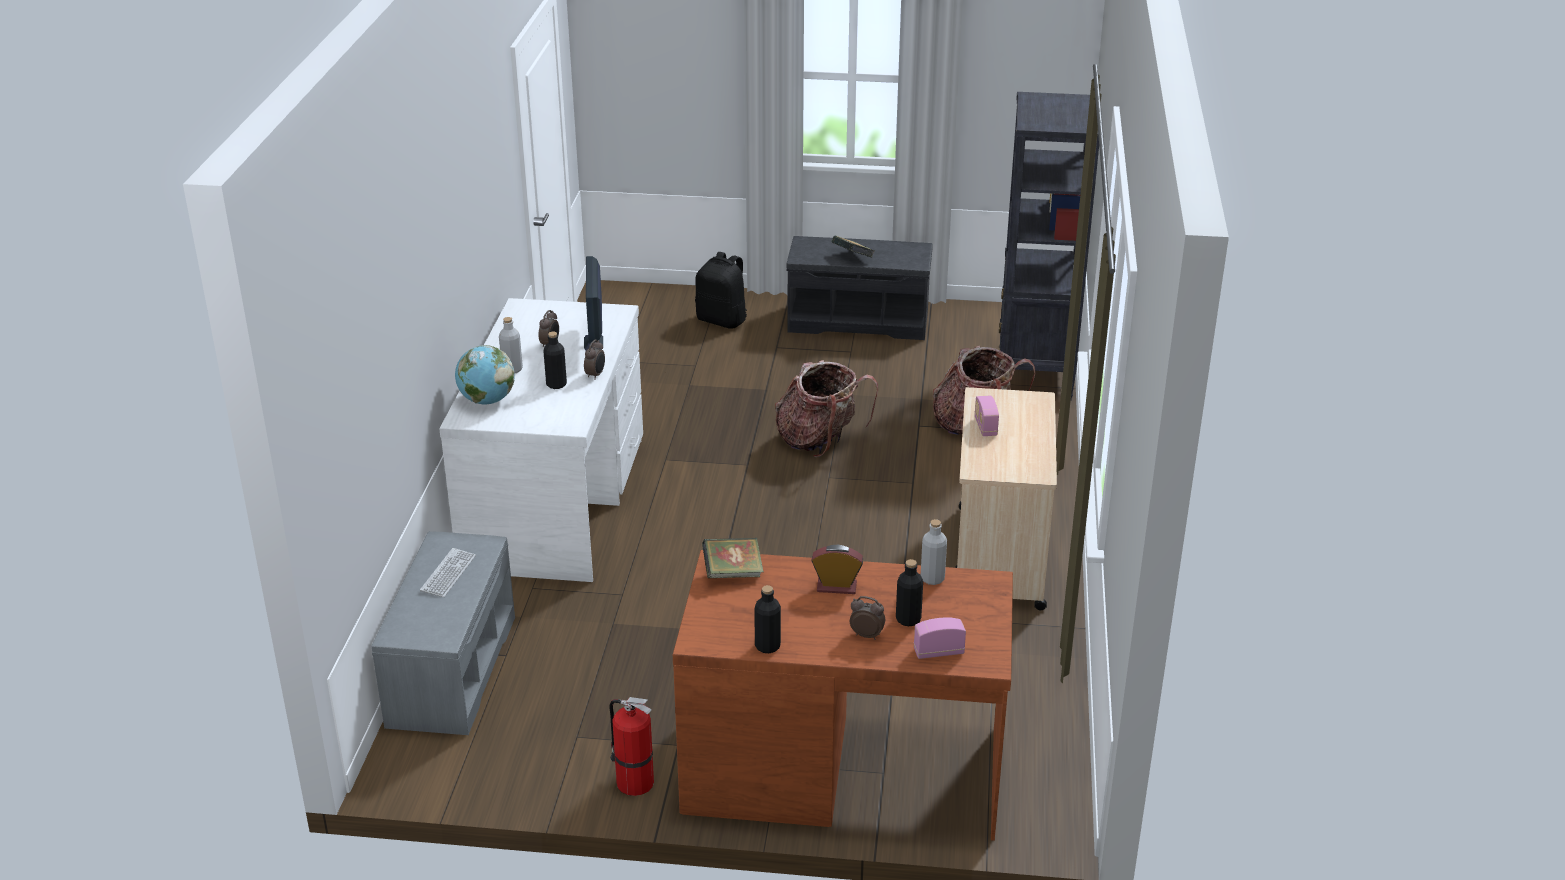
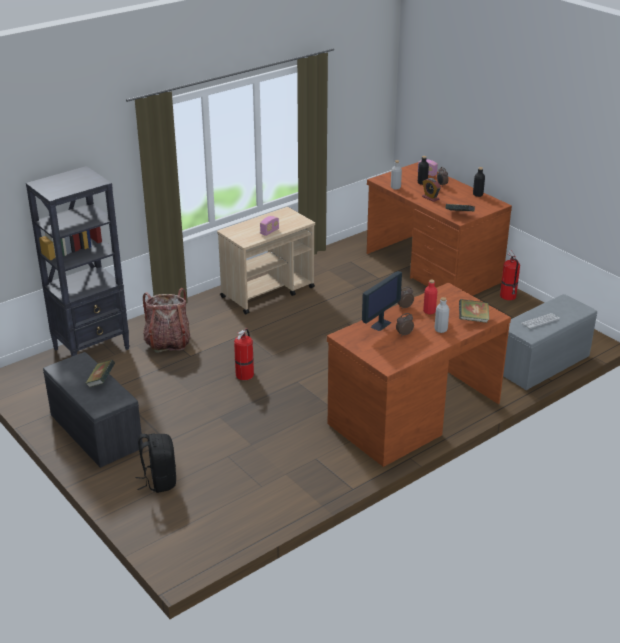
camera: 135 degrees left, 0 degrees up
(487, 400) = (473, 319): globe -> book
(556, 384) = (429, 311): black bottle -> red bottle
(556, 503) = (413, 413): white desk -> brown desk
(820, 440) = (245, 374): backpack -> fire extinguisher

